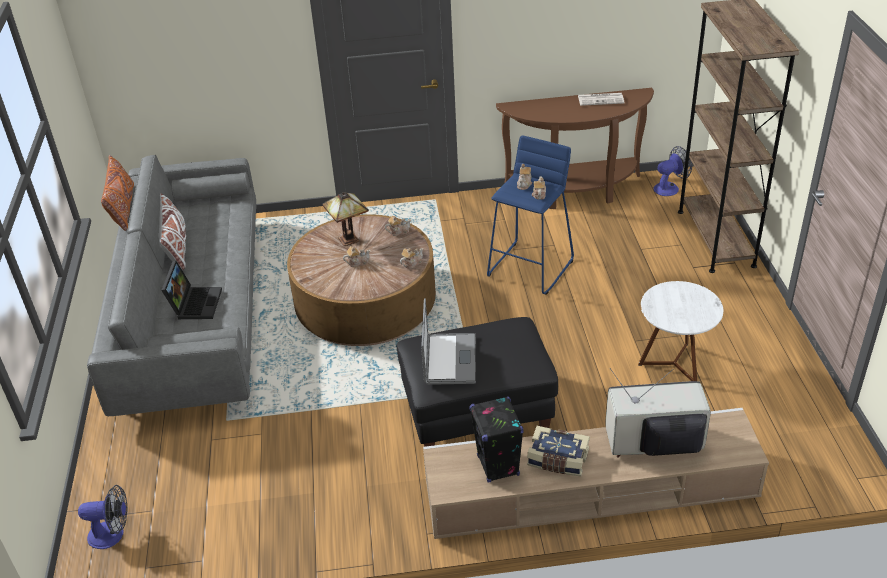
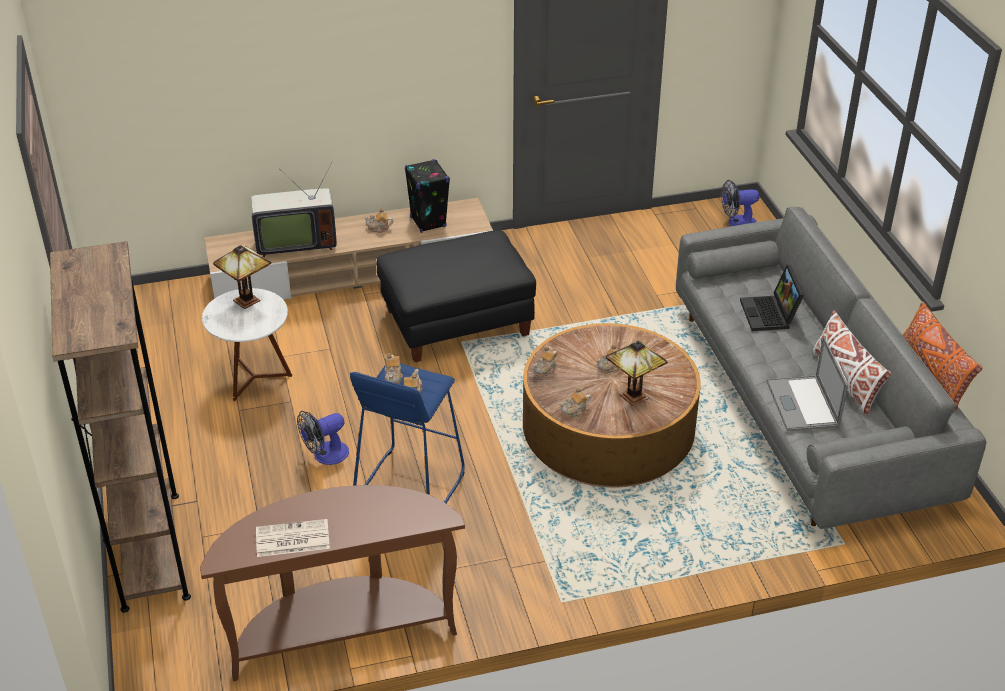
camera: 170 degrees right, 0 degrees up
(450, 359) = (478, 255): laptop -> laptop (802, 404)
(557, 460) = (378, 228): book -> teapot
(670, 188) = (188, 649): fan -> fan (325, 455)
(683, 320) = (247, 299): none -> table lamp

